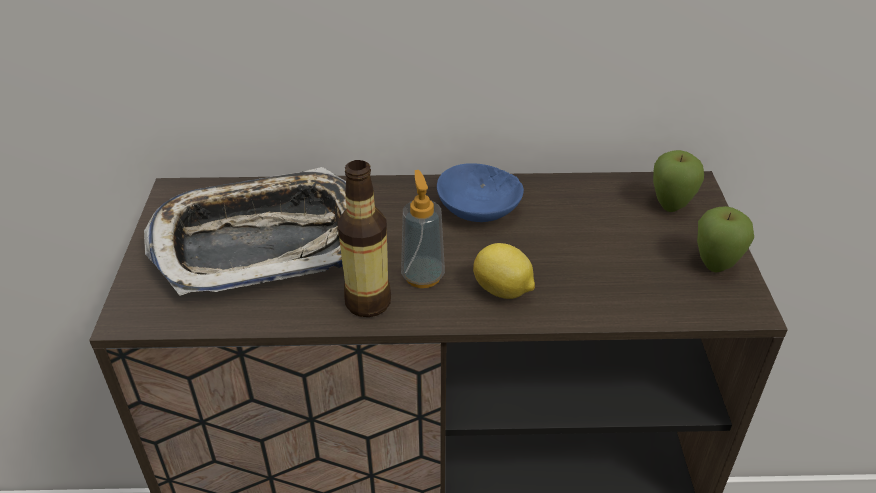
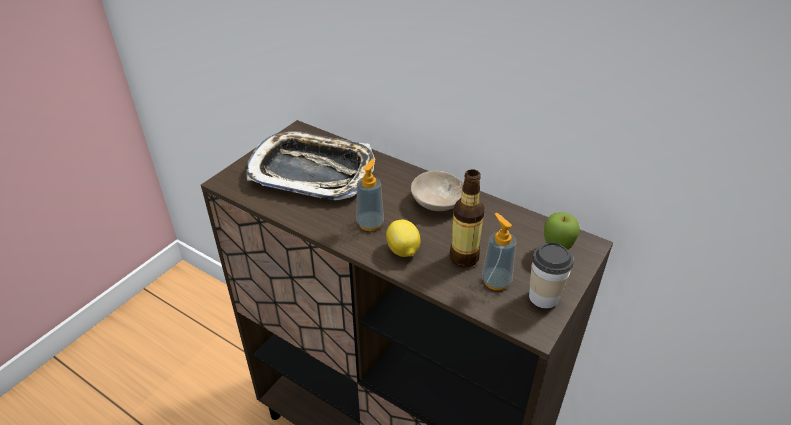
camera: 35 degrees right, 0 degrees up
(367, 302) = (330, 224): bottle -> bottle (464, 258)
(476, 210) = (435, 202): blue bowl -> beige bowl
(648, 273) = (496, 281): none -> soap dispenser
(714, 266) = (543, 297): apple -> cup

